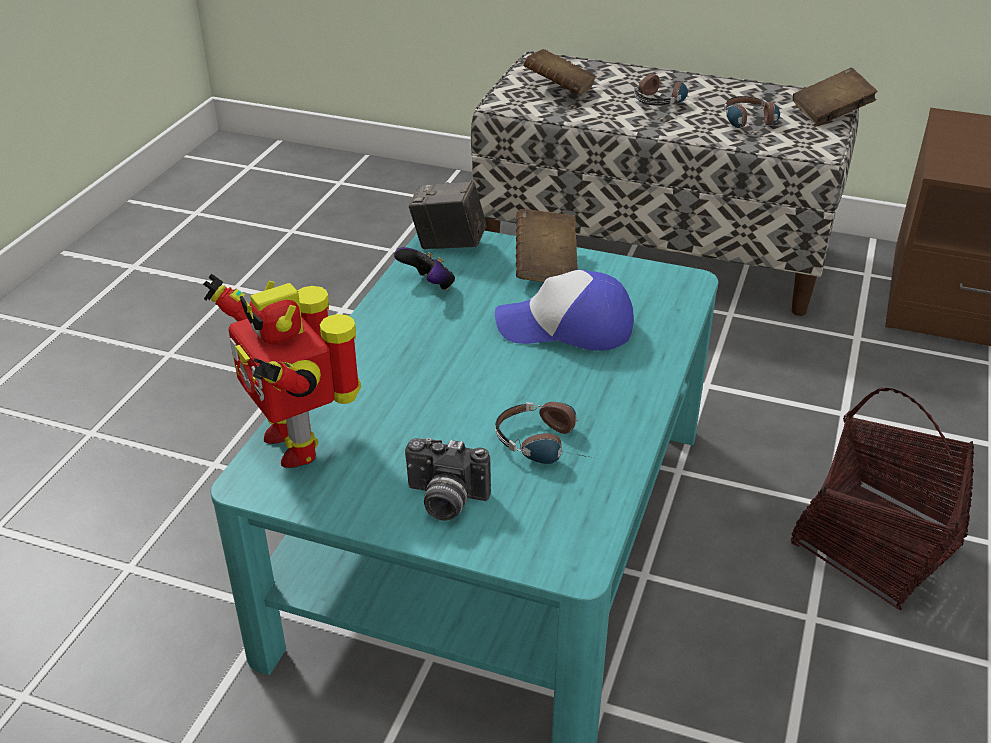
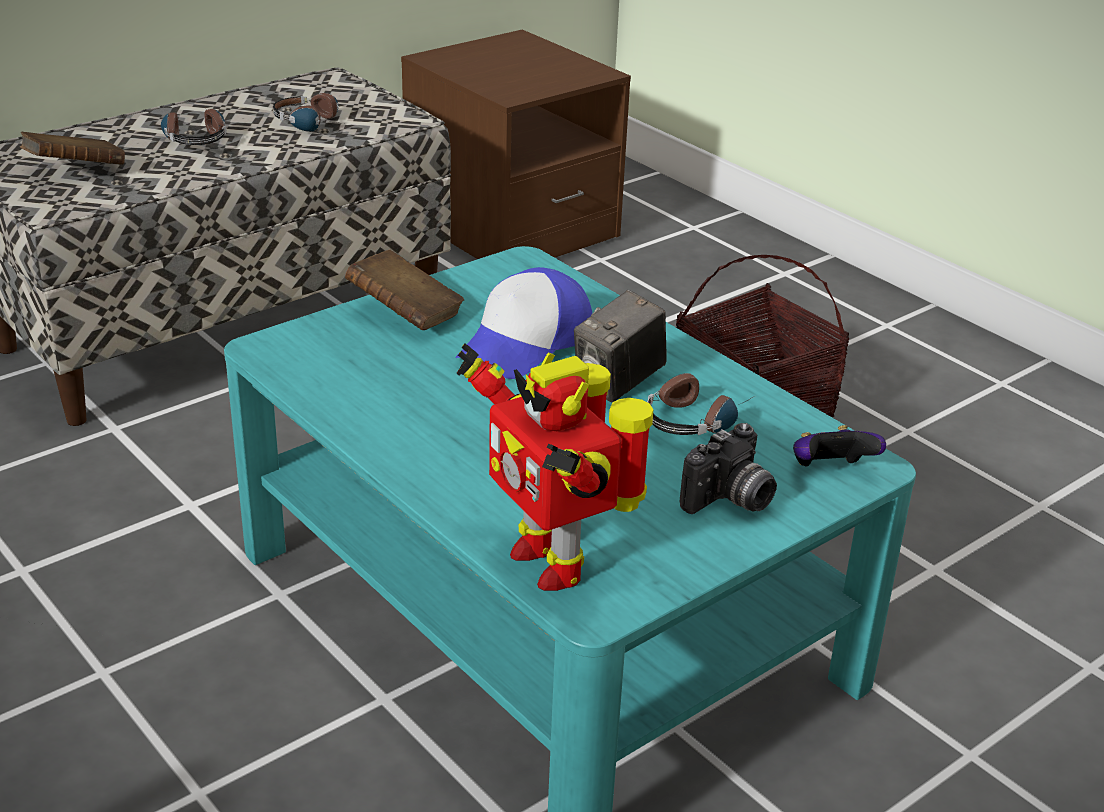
camera: 60 degrees left, 5 degrees down
(296, 442) = (552, 560): toy robot -> toy robot turned 60 degrees clockwise
(428, 285) = (353, 388): game controller -> game controller (830, 471)
(449, 244) = (287, 349): camera -> camera (618, 384)
(831, 114) = (354, 89): brown book -> none

